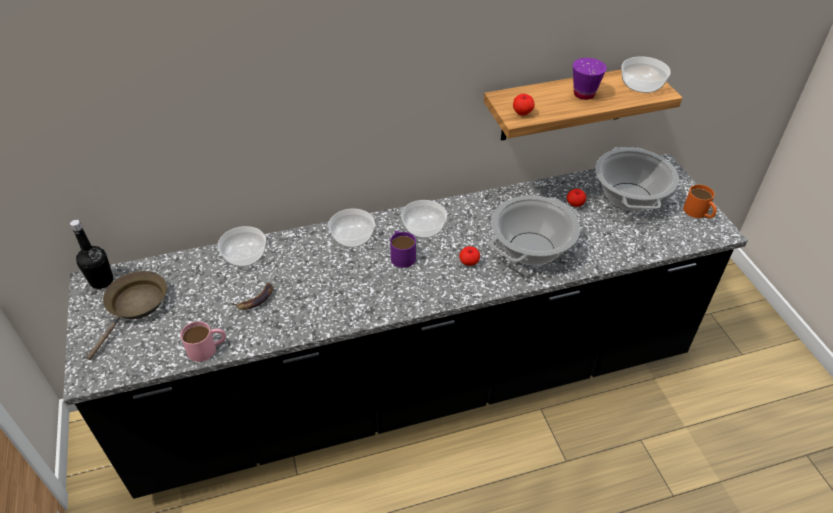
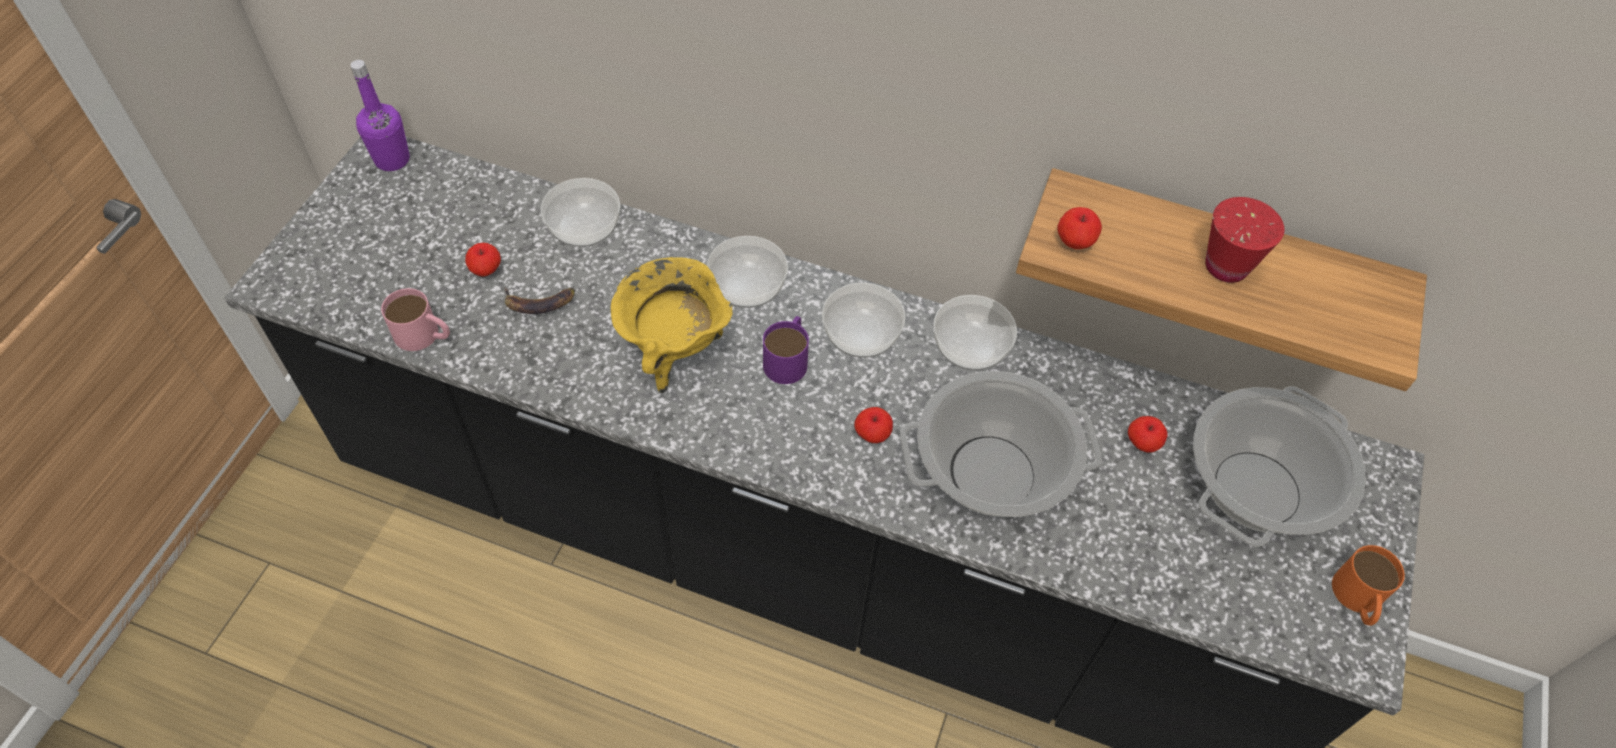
camera: 35 degrees right, 10 degrees up
(102, 281) = (392, 159): black bottle -> purple bottle
(135, 306) = (397, 220): brown frying pan -> none
(211, 301) = (486, 270): none -> apple
(346, 282) = (674, 352): none -> yellow cooking pot
(584, 94) = (1226, 266): purple cup -> red cup
(641, 84) = (1359, 307): bowl -> bowl (970, 345)

